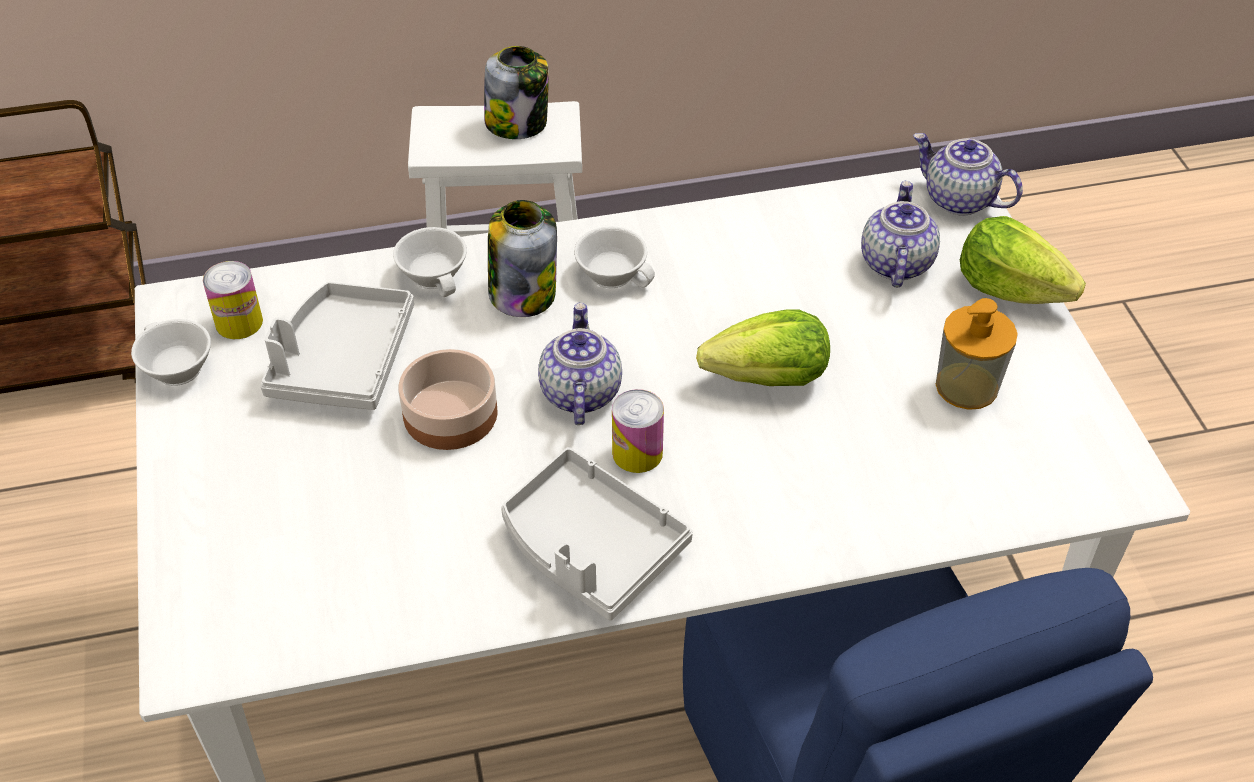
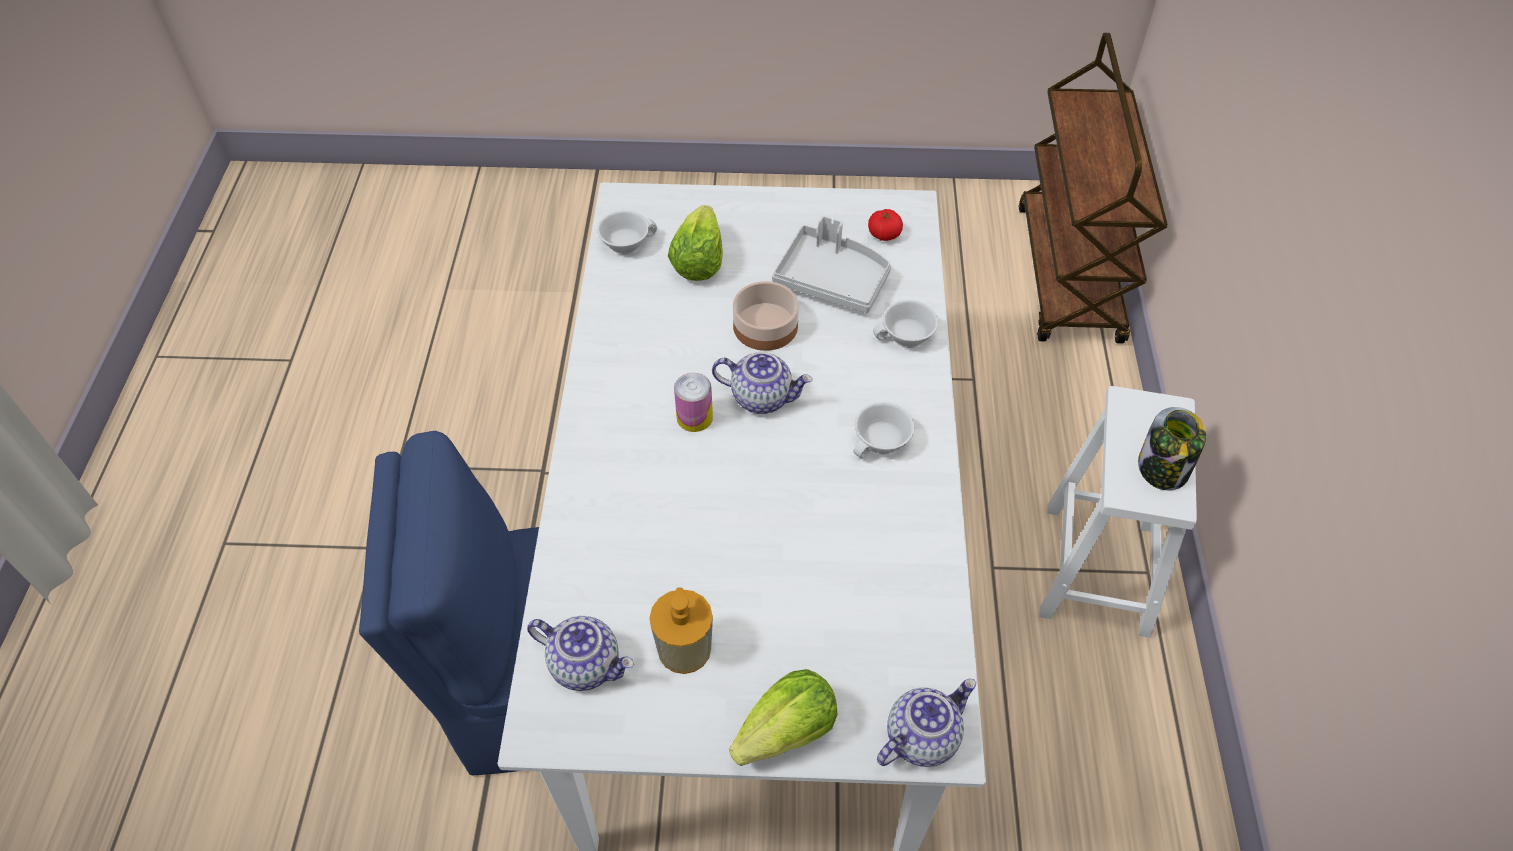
camera: 105 degrees right, 5 degrees up
(174, 369) = (849, 203): white cup -> white cup (626, 242)
(239, 322) = (884, 234): can -> tomato
(522, 293) = (874, 383): jar -> none
(590, 548) = (625, 376): grey tray -> none
(769, 378) = (738, 513): lettuce -> lettuce (698, 262)
(895, 262) = (845, 648): teapot -> teapot (586, 664)

